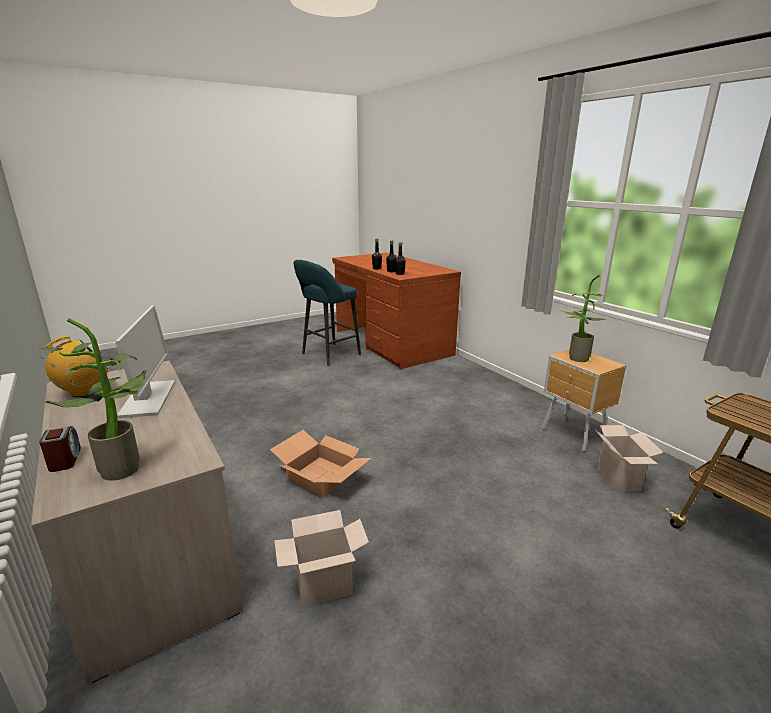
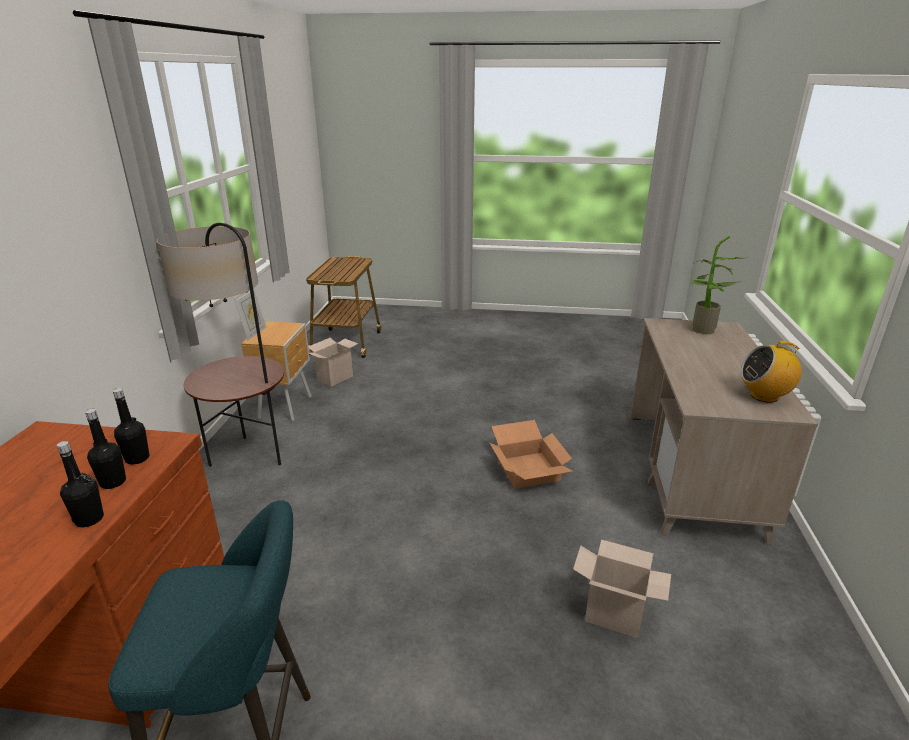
camera: 140 degrees left, 5 degrees up
(65, 460) = (741, 343): alarm clock -> none
(148, 399) = (697, 369): monitor -> none
(323, 588) = (579, 409): cardboard box -> cardboard box (616, 614)
(508, 402) = (250, 457): none -> floor lamp
(576, 359) = (278, 336): potted plant -> none
(595, 354) = (254, 333): none -> picture frame

